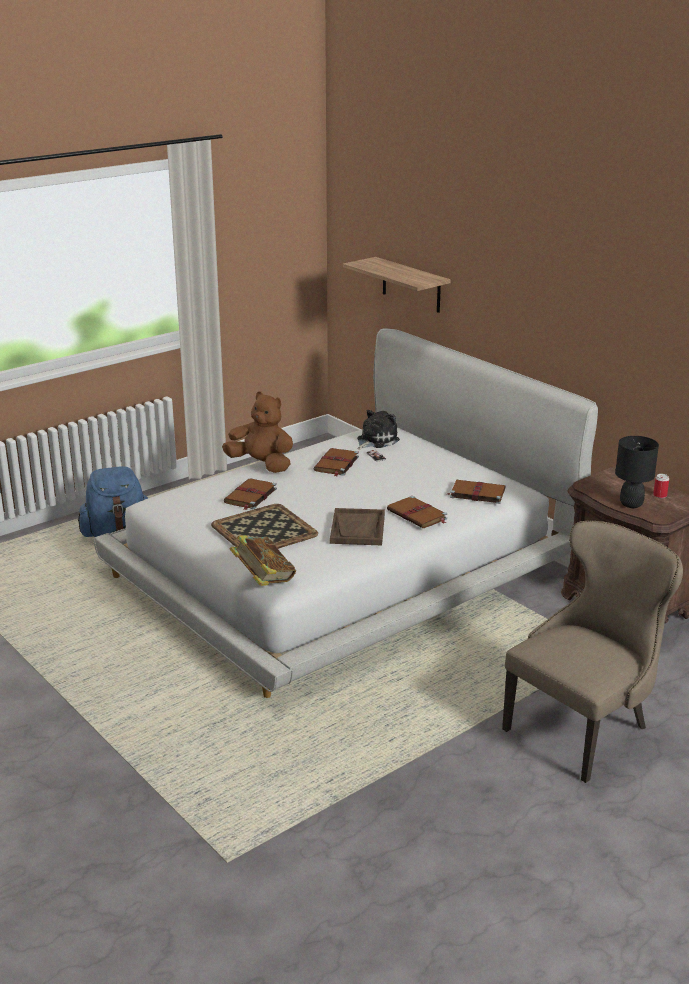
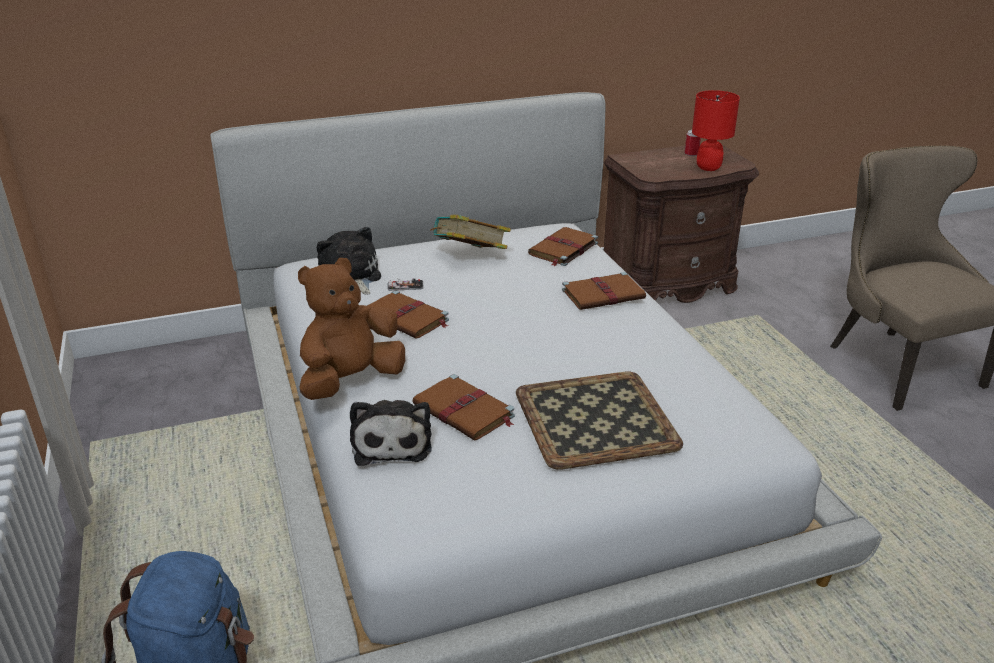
camera: 70 degrees left, 5 degrees up
(214, 485) = (392, 442): none -> plush toy
(263, 580) = (756, 450): book -> book (470, 257)
(358, 529) = (626, 342): brown tray -> none
(411, 285) = (226, 51): shelf -> none
(631, 504) = (707, 168): black table lamp -> red table lamp

